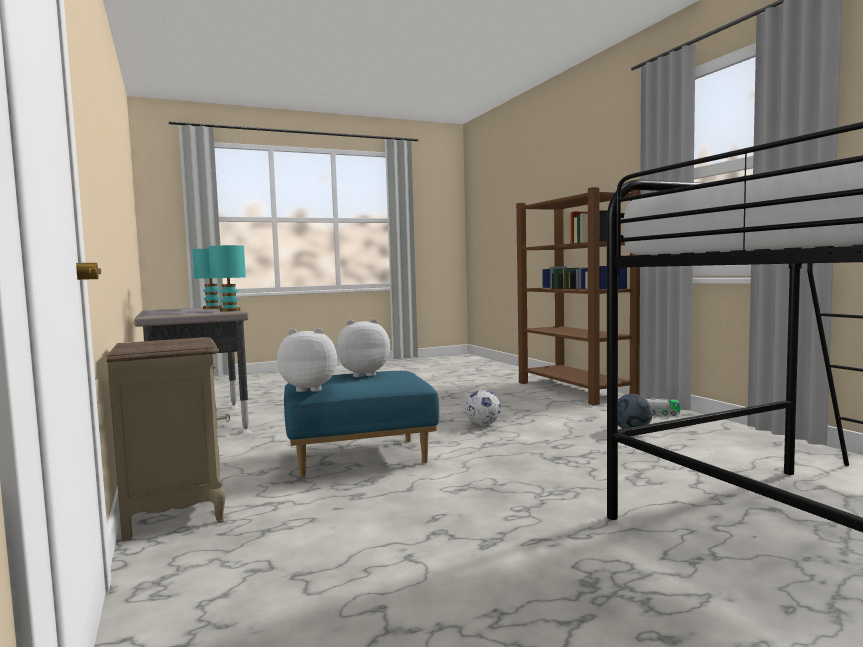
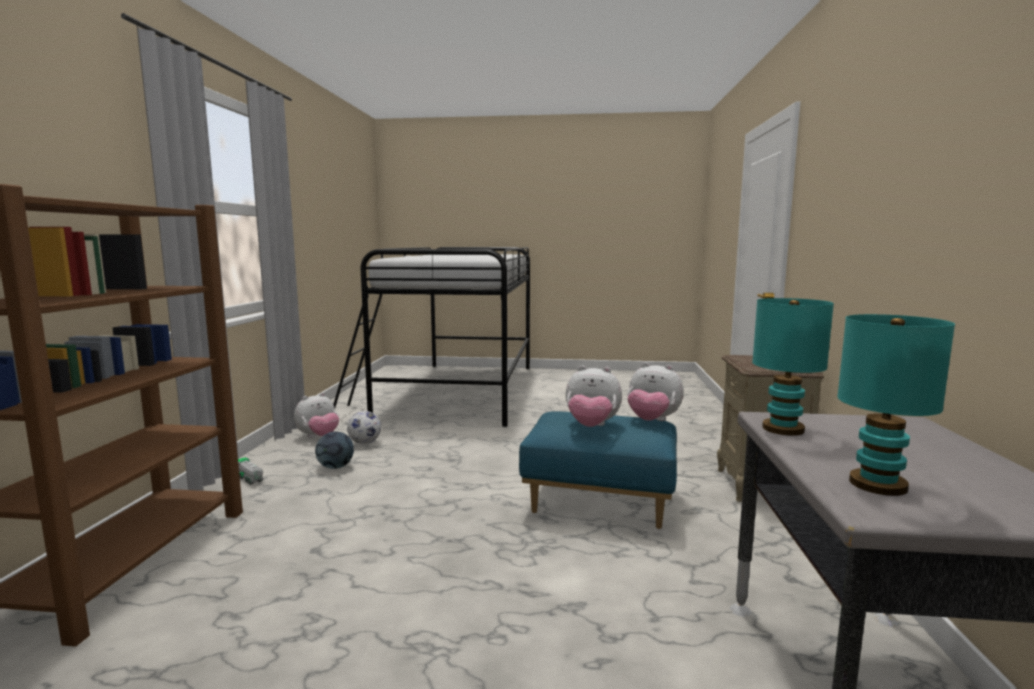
camera: 150 degrees left, 5 degrees up
(482, 425) = (423, 516): football -> football (365, 443)
(749, 444) = (318, 437): none -> plush toy

